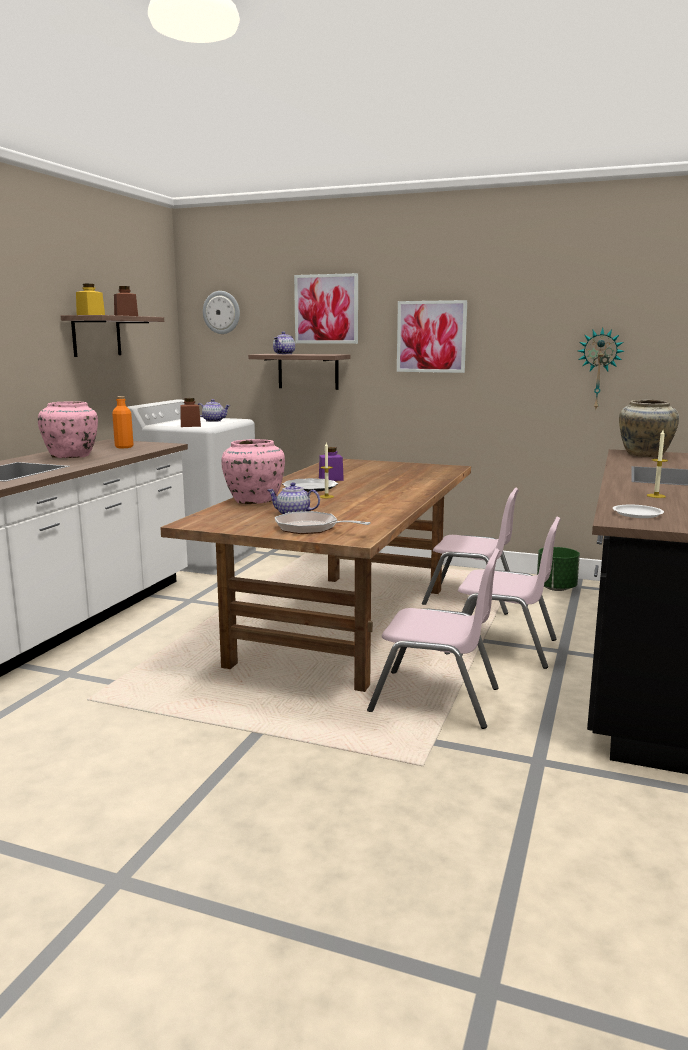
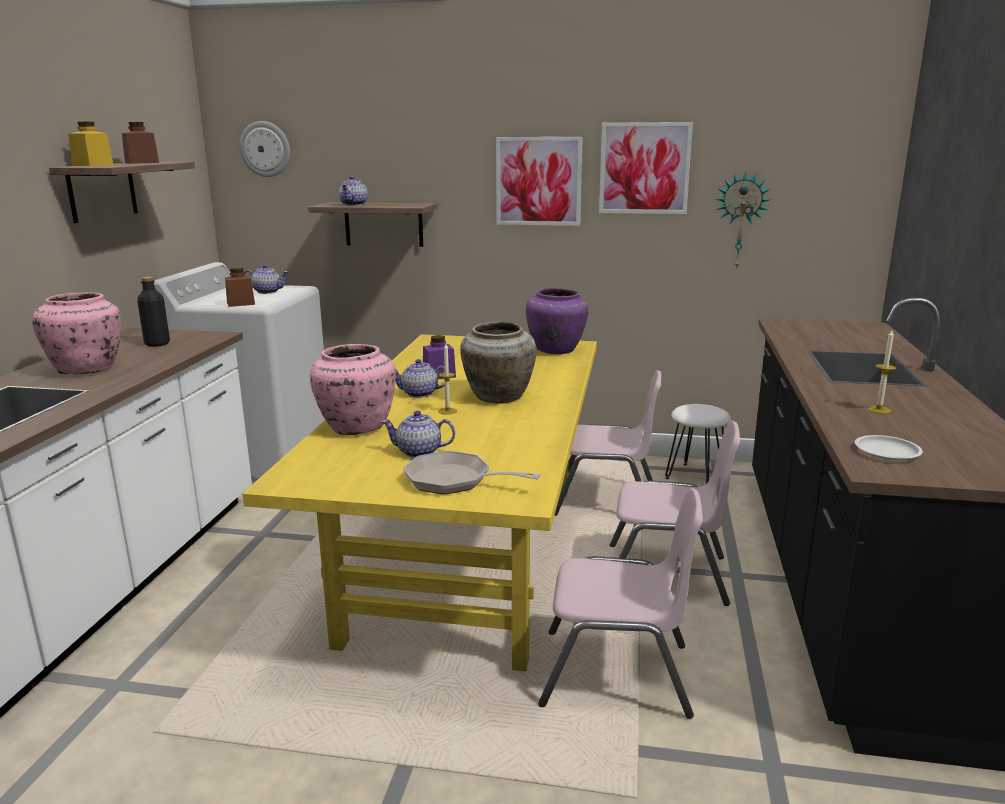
camera: 10 degrees left, 5 degrees up
(124, 447) = (157, 344): orange bottle -> black bottle
(310, 487) = (419, 394): plate -> teapot
(326, 309) = (404, 146): picture -> picture (644, 168)
(344, 626) = (469, 559): brown dining table -> yellow dining table
(433, 469) = (556, 350): none -> purple vase
(556, 588) = (695, 476): green planter -> white stool
(644, 455) = (805, 327): beige vase -> beige vase (497, 397)

